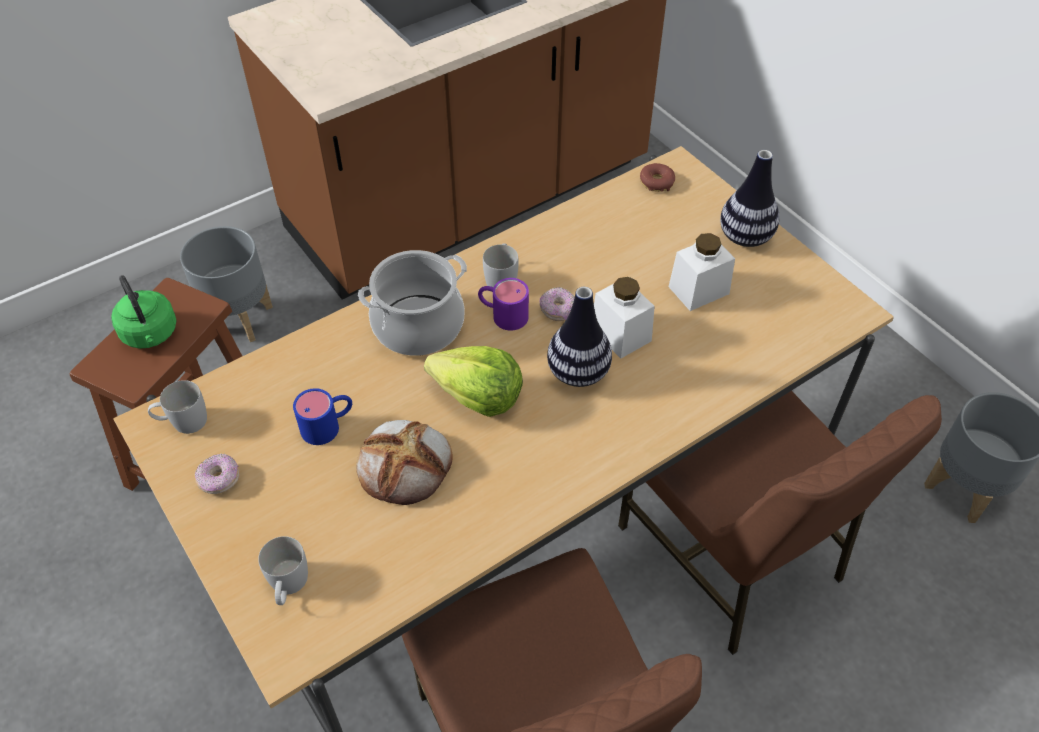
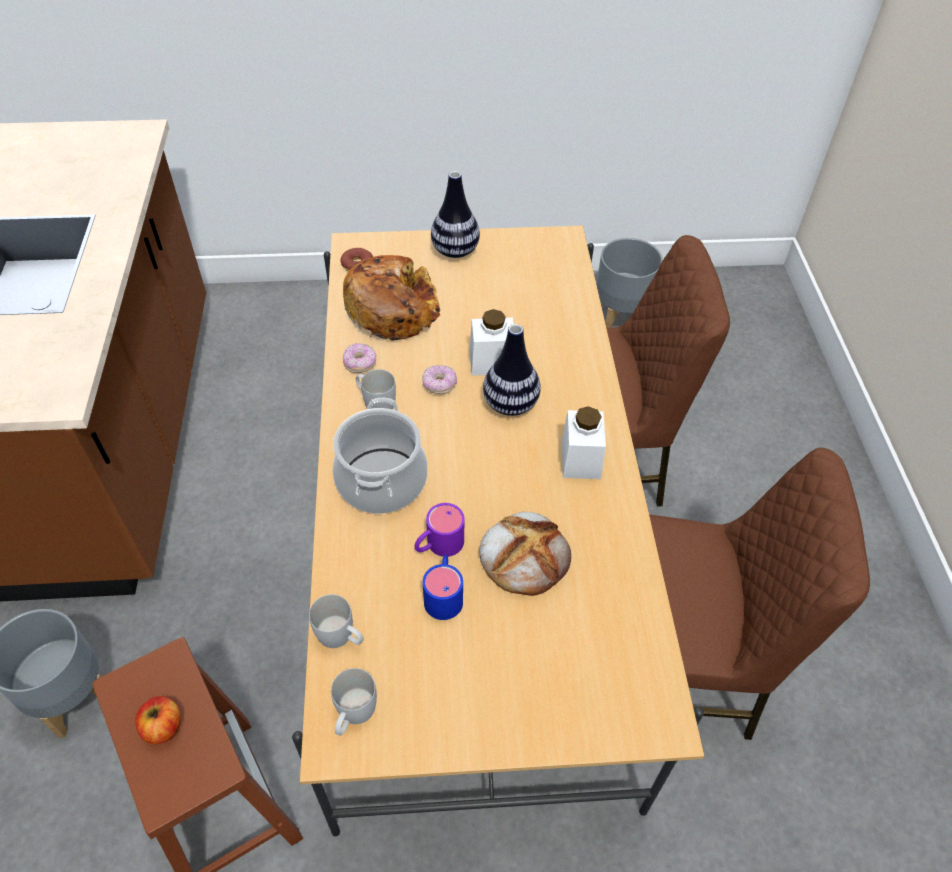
camera: 60 degrees left, 0 degrees up
(151, 335) = (163, 727): green kettle -> apple
(219, 480) = (447, 707): donut -> donut (360, 363)
(288, 586) = (596, 694): white mug -> white mug (341, 636)
(478, 397) = (489, 476): lettuce -> none
(502, 314) = (415, 420): purple mug -> purple mug (438, 545)
(624, 233) = (393, 308): none -> bread
(698, 290) = (484, 300): white jar -> white jar (580, 459)

